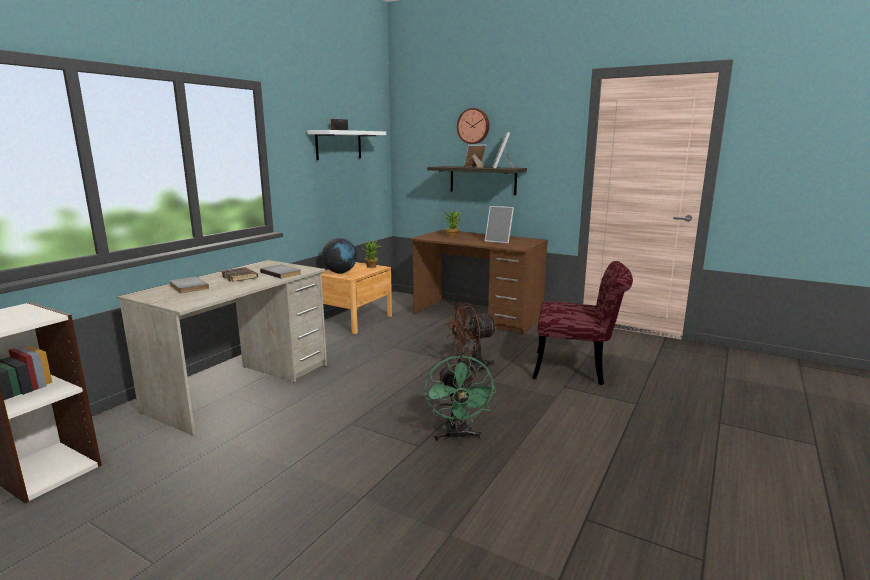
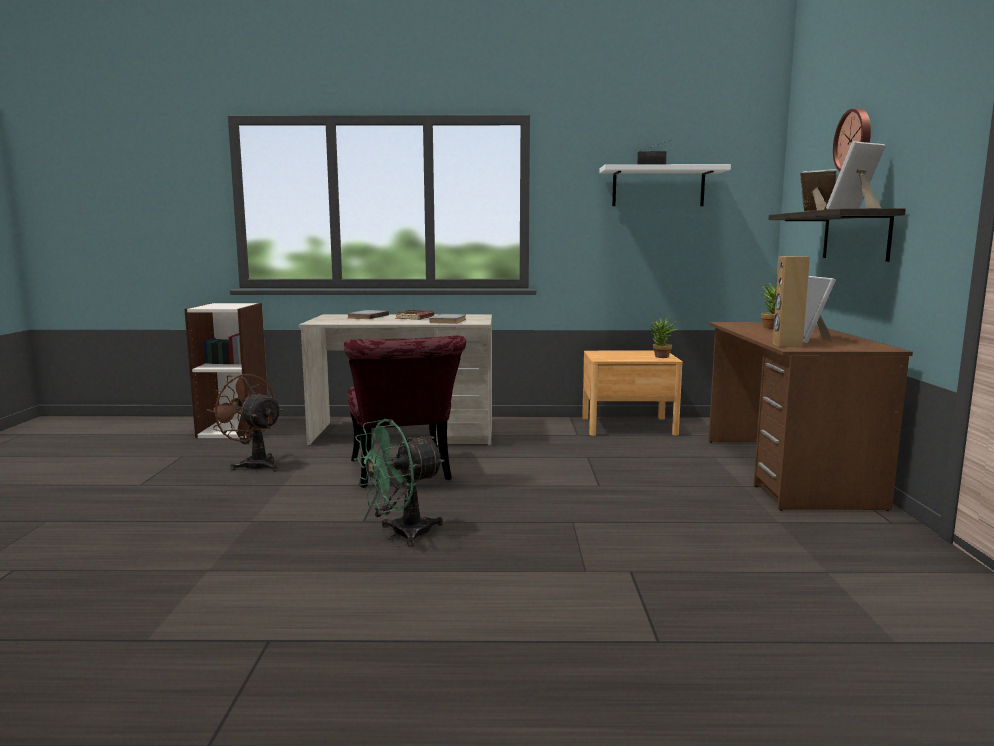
camera: 60 degrees right, 5 degrees down
(340, 272) = (609, 354): globe -> none
(470, 368) = (593, 504): brown fan -> brown fan (254, 464)
(509, 246) = (786, 345): none -> brown speaker
(578, 369) = (719, 572): red chair -> red chair (402, 474)

